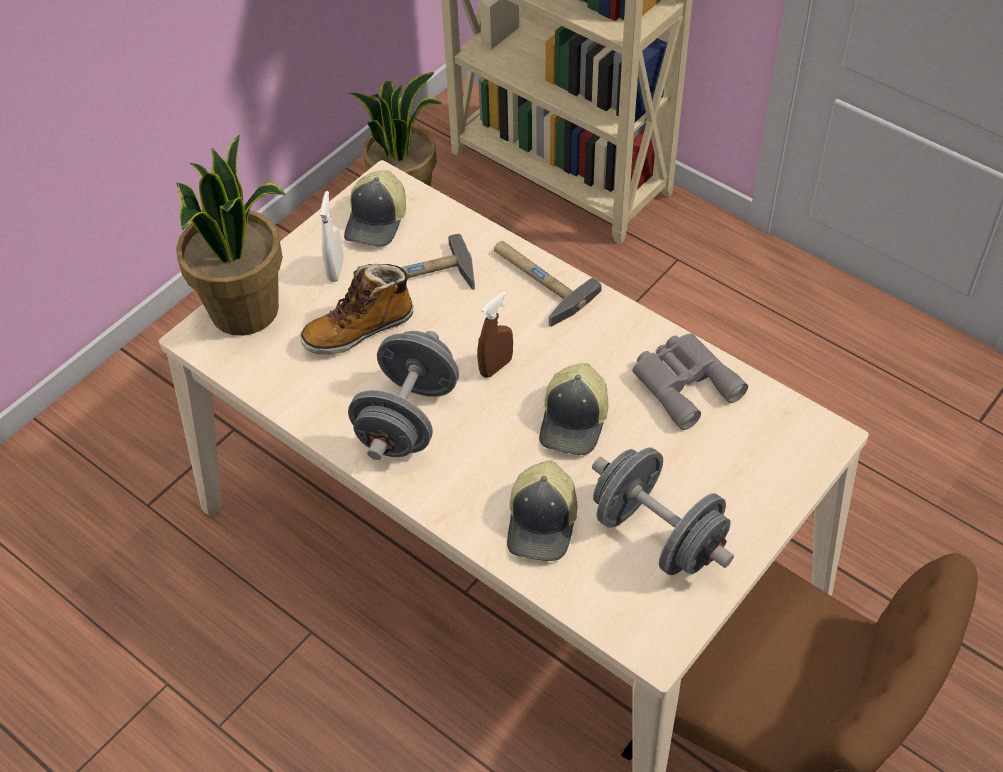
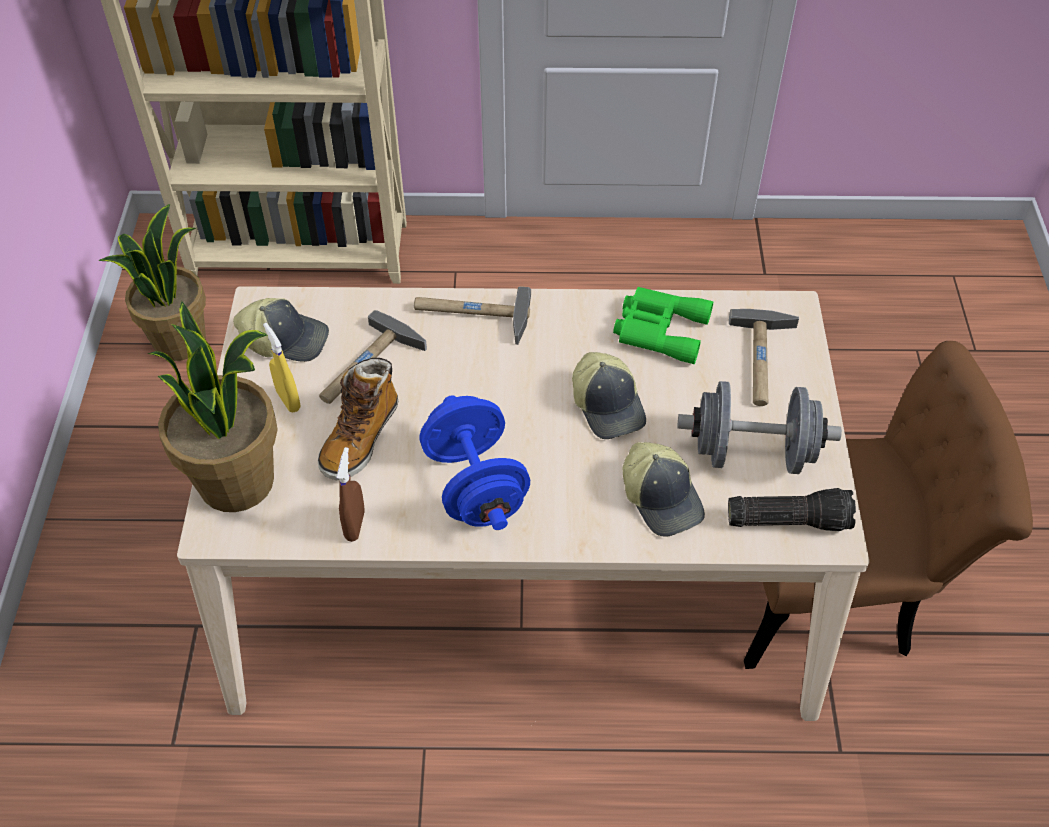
camera: 40 degrees left, 0 degrees up
(335, 270) = (288, 400): white spray bottle -> yellow spray bottle
(377, 221) = (286, 339): cap -> cap turned 60 degrees counterclockwise
(407, 419) = (475, 485): grey dumbbell -> blue dumbbell
(496, 367) = (506, 400): brown spray bottle -> brown spray bottle (355, 525)
(632, 609) = (788, 519): none -> flashlight
(683, 382) = (658, 329): grey binoculars -> green binoculars
(749, 464) = (762, 361): none -> hammer

